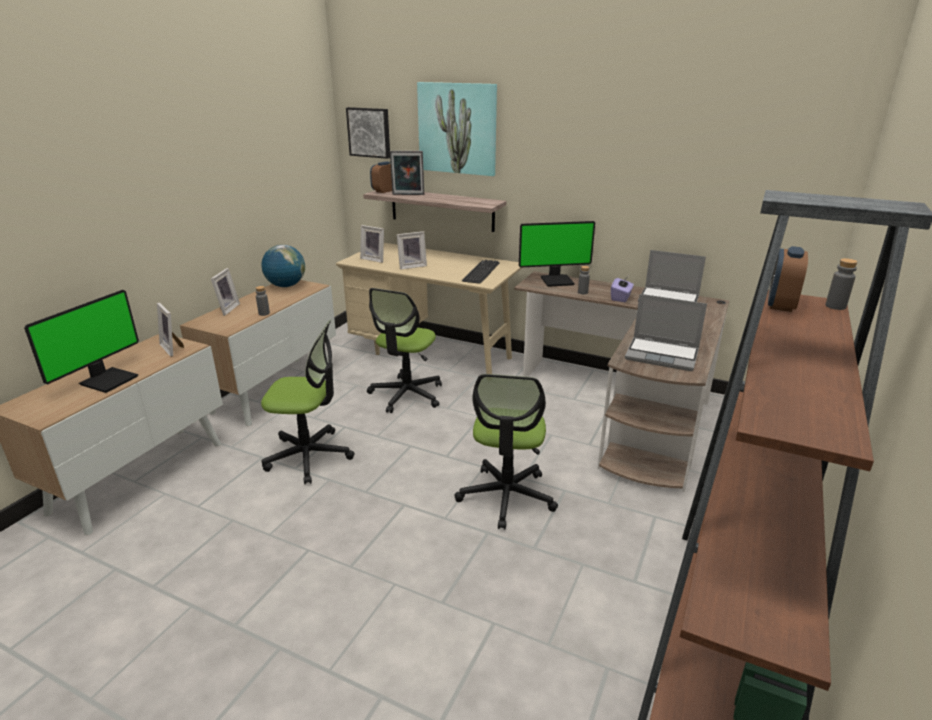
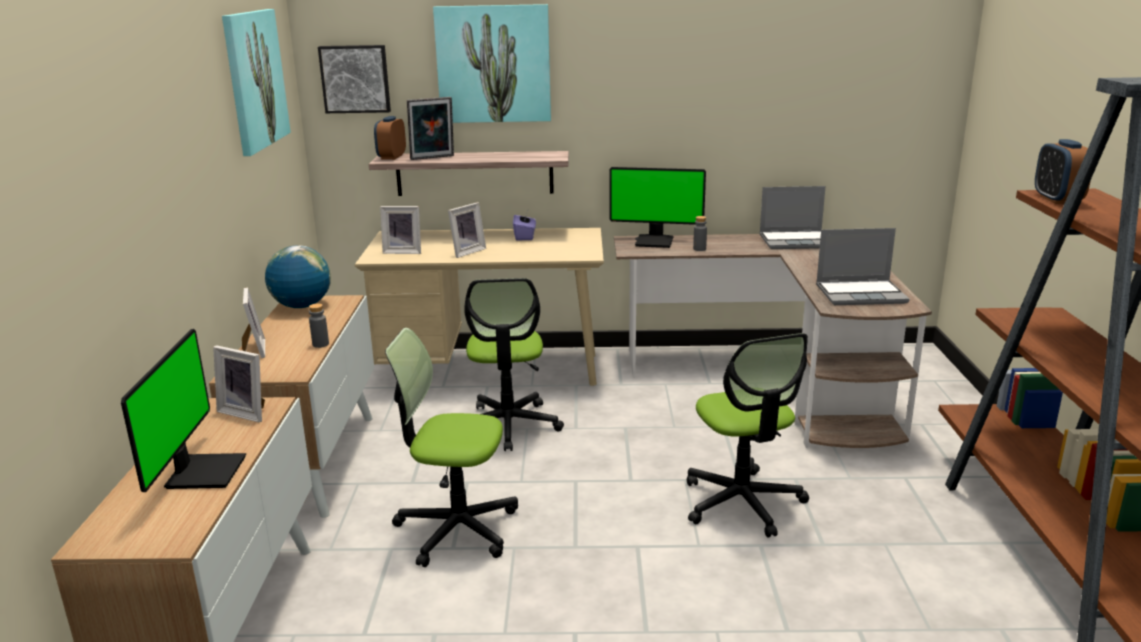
camera: 25 degrees left, 5 degrees down
(277, 128) = (255, 79): none -> picture
(309, 456) = (456, 528): office chair -> office chair turned 150 degrees counterclockwise
(481, 272) = (563, 245): keyboard -> none
(557, 280) = (655, 241): monitor -> monitor turned 45 degrees clockwise
(621, 298) = (746, 247): purple tissue box -> purple tissue box (525, 236)
(835, 306) = (1098, 194): grey bottle -> none

